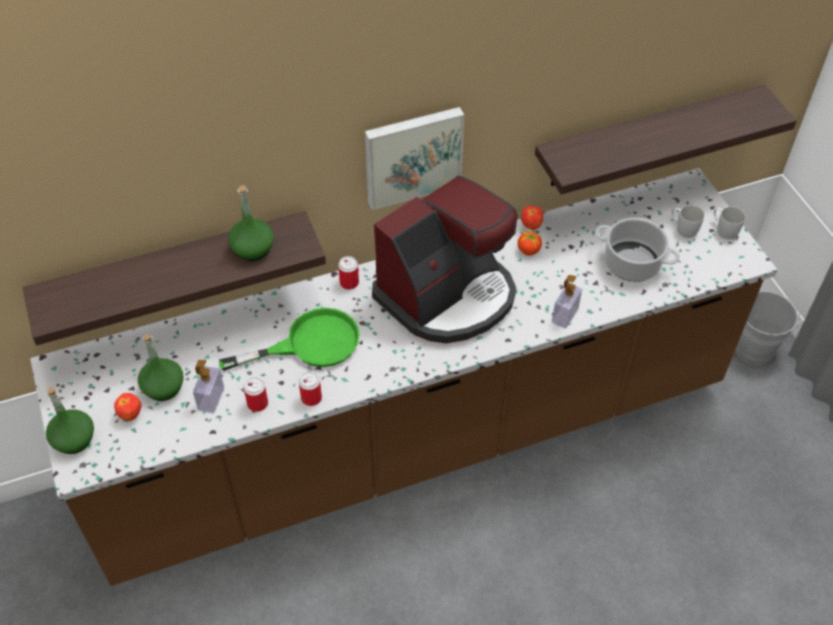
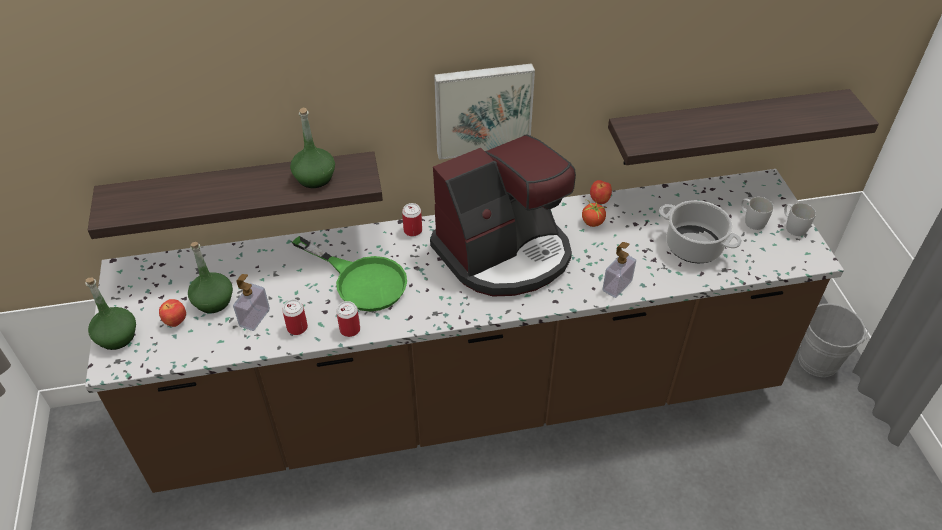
camera: 10 degrees right, 5 degrees down
(310, 344) = (361, 280): green frying pan -> green frying pan turned 45 degrees clockwise

